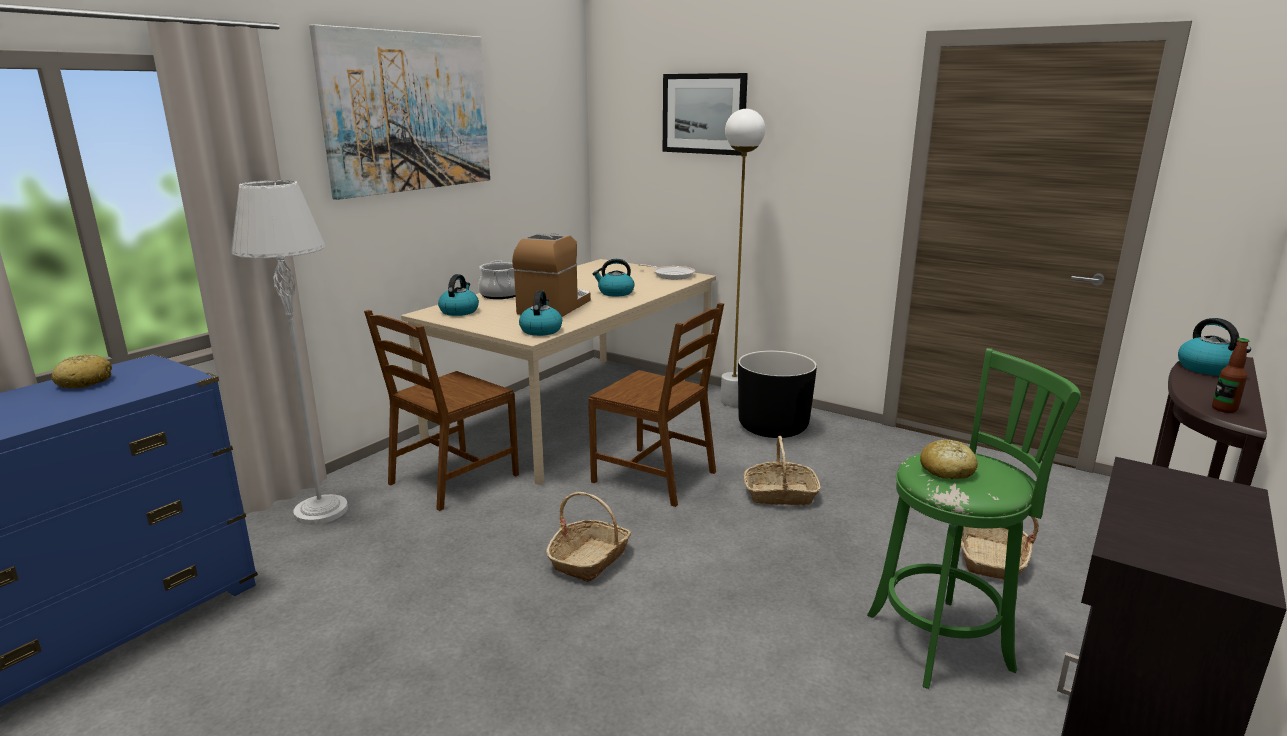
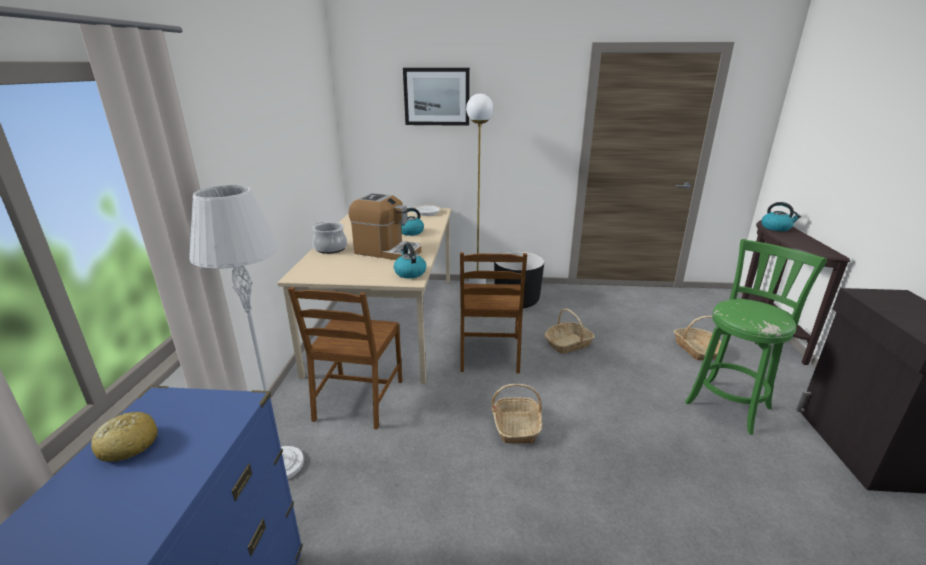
camera: 30 degrees left, 5 degrees up
(409, 112) = (254, 107): picture -> none
(459, 311) = (321, 269): kettle -> none
(554, 307) = (387, 251): coffee machine -> coffee machine turned 120 degrees clockwise
(656, 476) = (490, 353): brown chair -> brown chair turned 90 degrees clockwise
(947, 470) = (749, 313): bread -> none
(1224, 409) = (818, 249): bottle -> none

